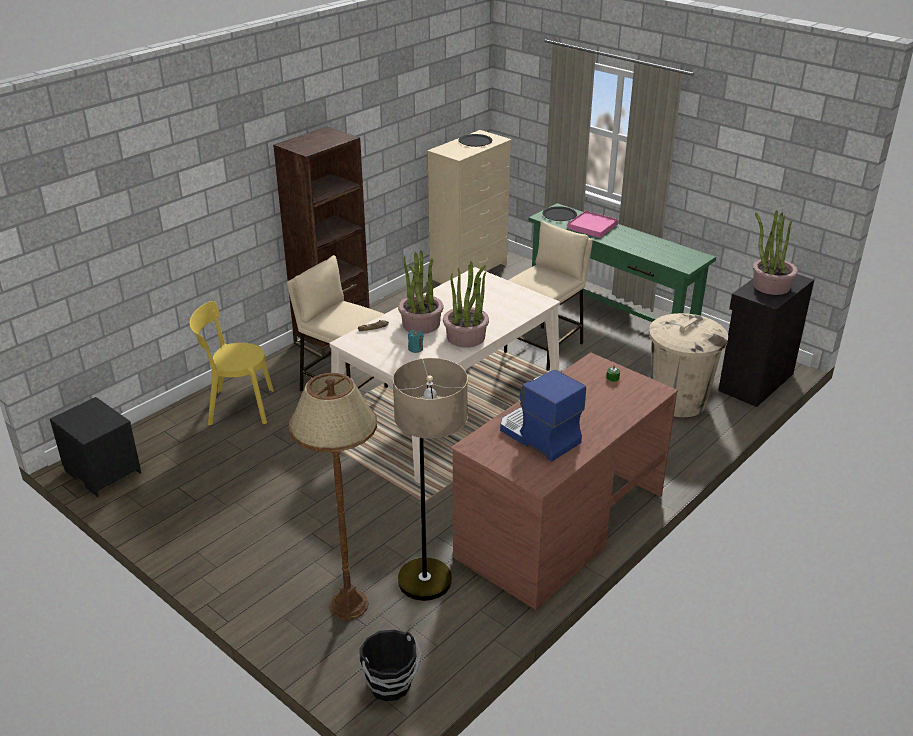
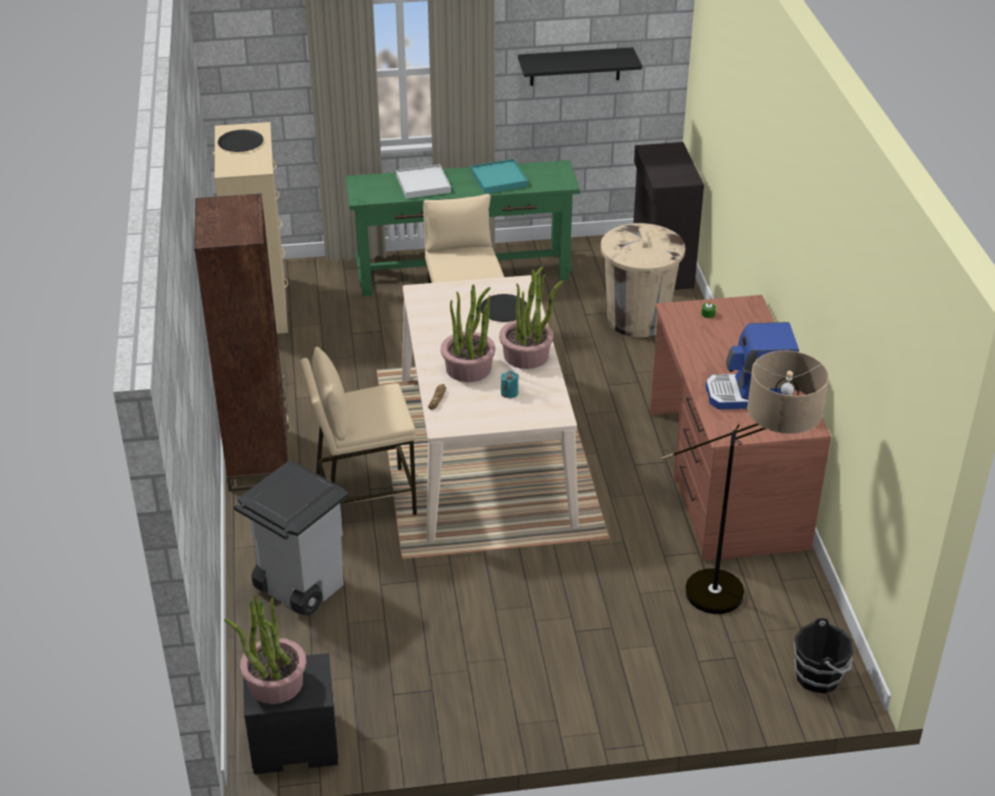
camera: 50 degrees left, 5 degrees up
(237, 407) = (298, 588): yellow chair -> grey trash can
(349, 605) = (699, 655): brown floor lamp -> none
(559, 215) = (372, 187): black plate -> black plate (504, 309)
(592, 226) = (423, 184): pink tray -> white tray
(645, 245) = (499, 179): none -> turquoise tray
(745, 177) = (575, 66): none -> black shelf
(771, 286) = (667, 165): potted plant -> potted plant (275, 683)

